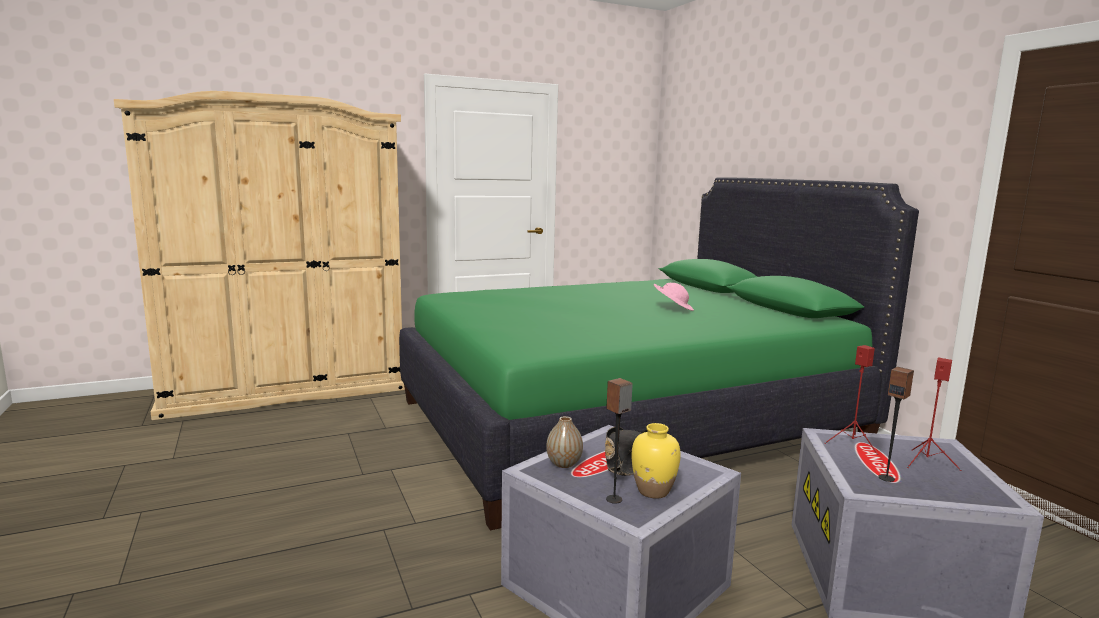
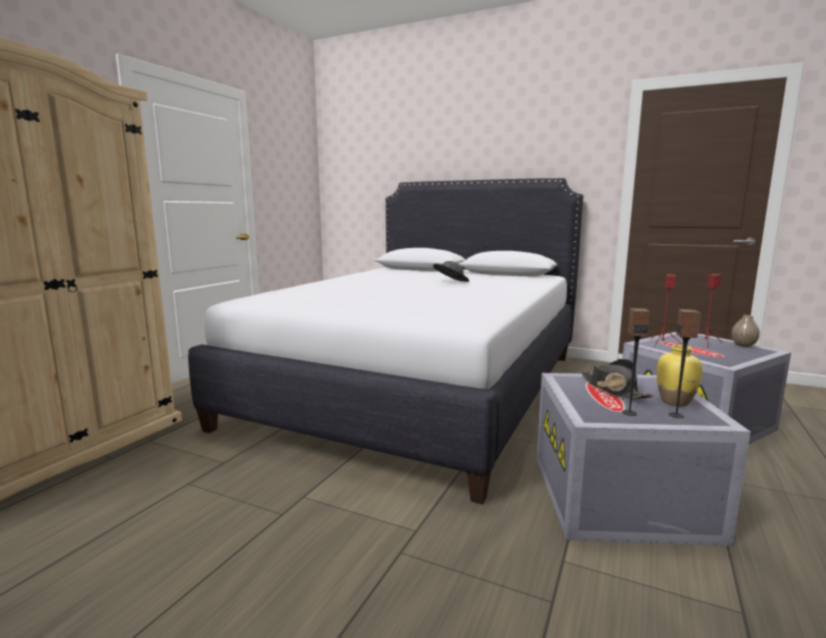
camera: 40 degrees left, 0 degrees up
(564, 464) = (593, 406): vase -> vase (743, 345)
(626, 422) = (419, 387): green bed -> white bed
(672, 308) = (450, 282): pink hat -> grey hat
(886, 478) = (717, 355): speaker -> speaker (629, 413)

